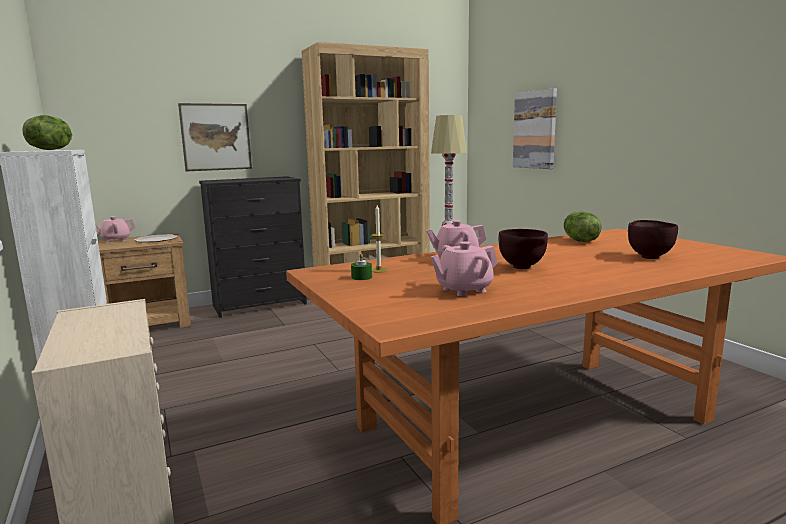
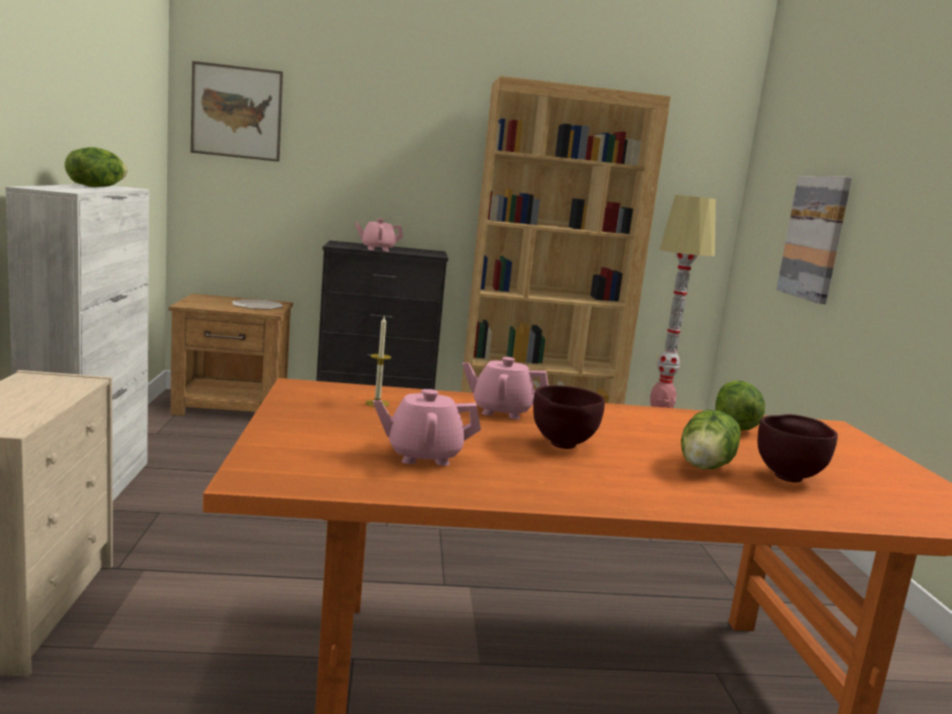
camera: 20 degrees right, 0 degrees up
(115, 240) = (216, 298): pink teapot -> pink teapot (377, 249)
(216, 137) = (360, 187): picture -> picture (237, 112)
(361, 277) = (339, 408): green candle -> none
(607, 261) = (706, 467): none -> lettuce

